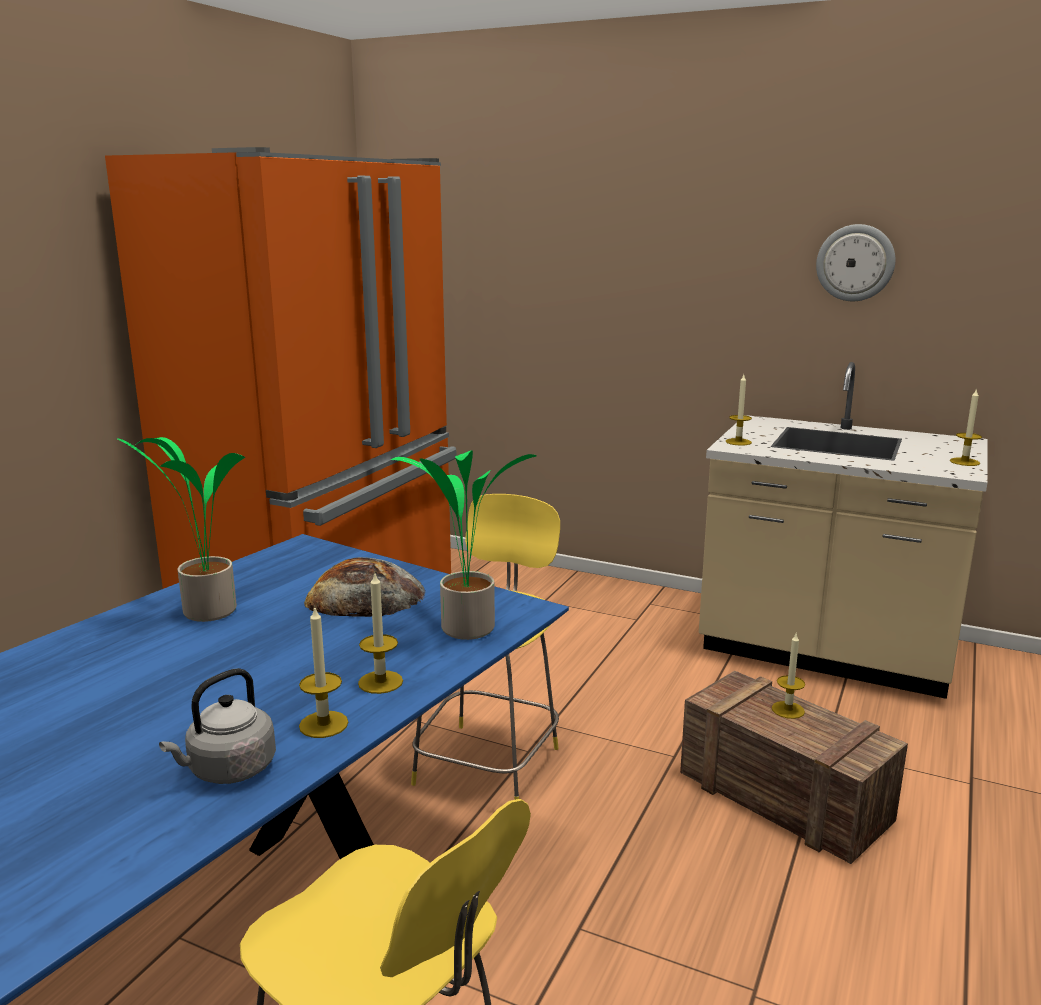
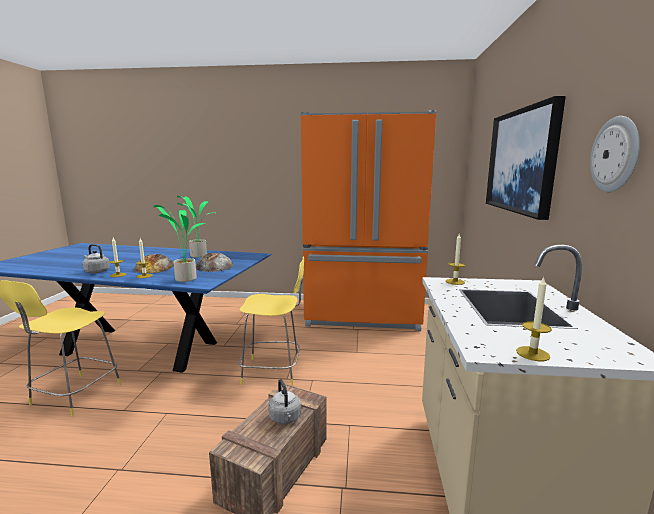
camera: 70 degrees right, 5 degrees down
(284, 671) = (155, 267): none -> bread
(629, 259) = (521, 161): none -> picture
(788, 710) = (285, 419): candle -> grey kettle

